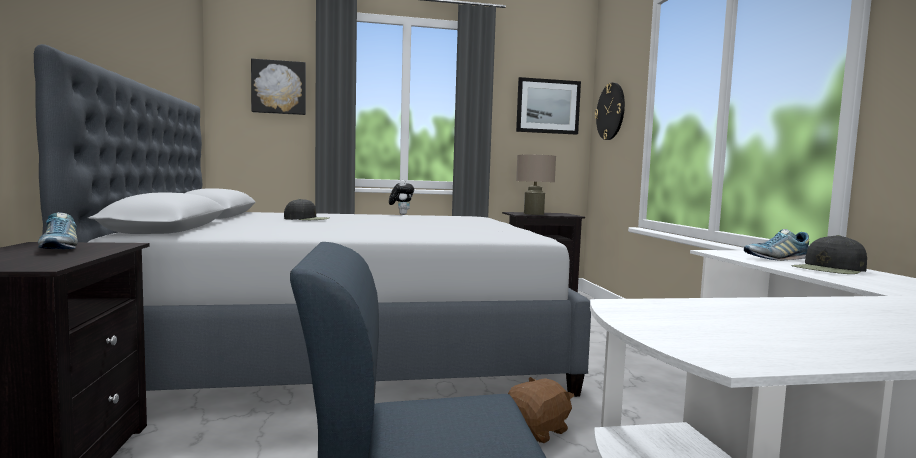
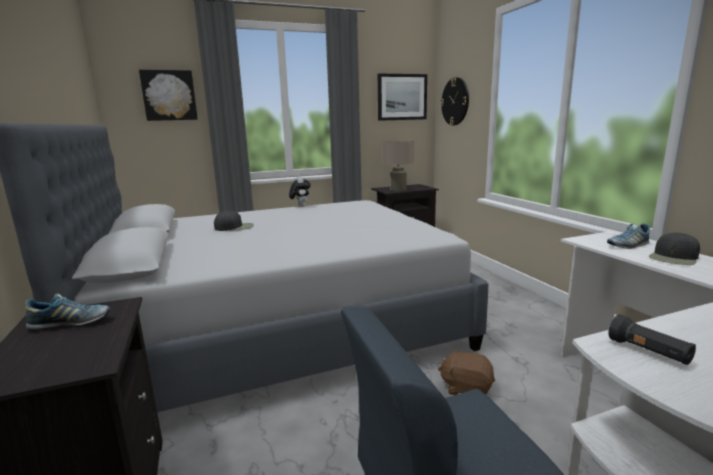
camera: 10 degrees left, 10 degrees up
(59, 248) = (71, 323): shoe -> shoe turned 60 degrees counterclockwise
(537, 430) = (466, 388): brown plush toy -> brown plush toy turned 105 degrees counterclockwise
(676, 313) = (648, 352): none -> black flashlight

